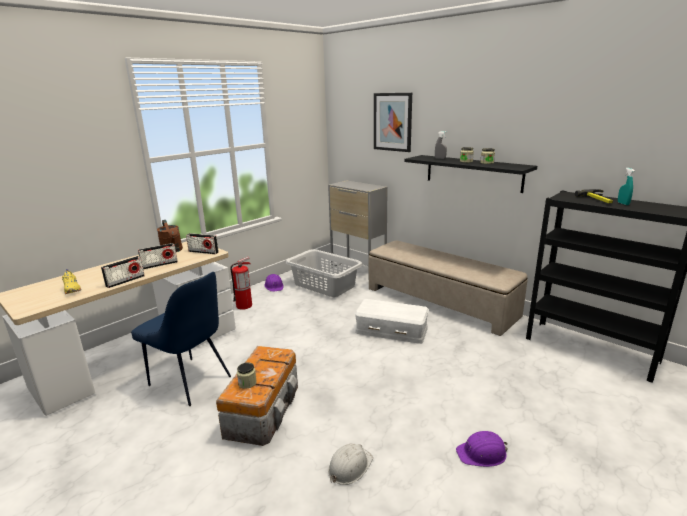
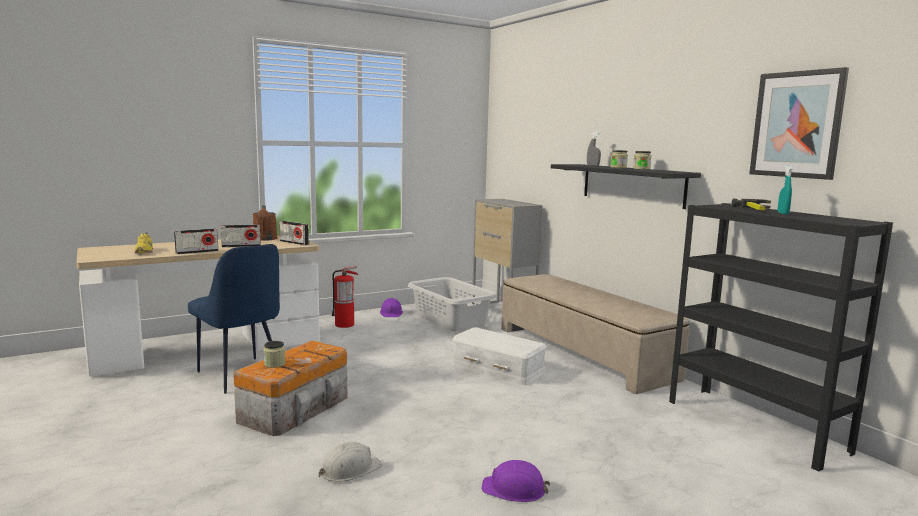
camera: 15 degrees right, 10 degrees down
(392, 122) = (551, 125): picture -> picture (797, 124)

